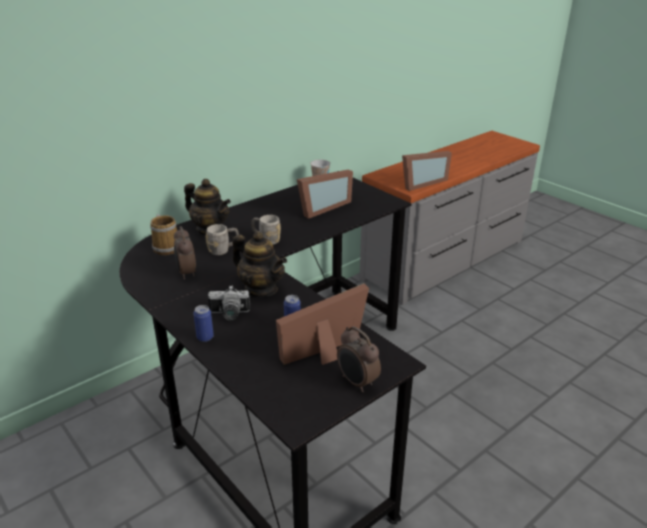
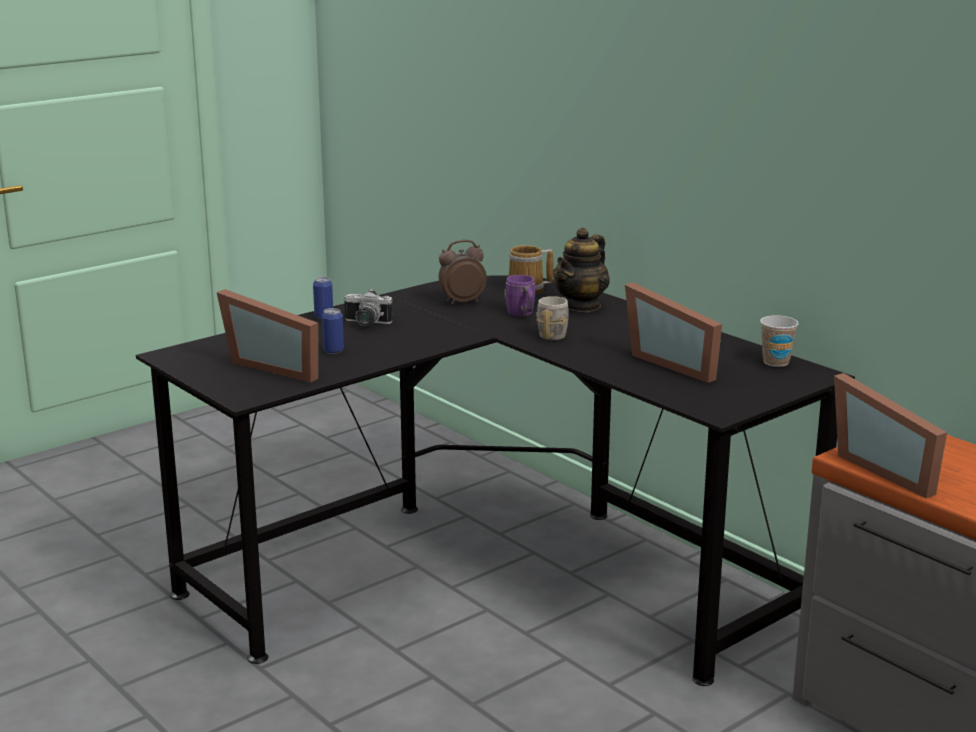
camera: 90 degrees right, 10 degrees down
(223, 250) = (522, 314): grey mug -> purple mug
(229, 314) = (366, 324): camera -> camera turned 75 degrees counterclockwise
(261, 289) = (420, 335): teapot -> none
(327, 352) = (277, 366): picture frame -> picture frame turned 150 degrees clockwise
(357, 382) = (218, 378): alarm clock -> none

